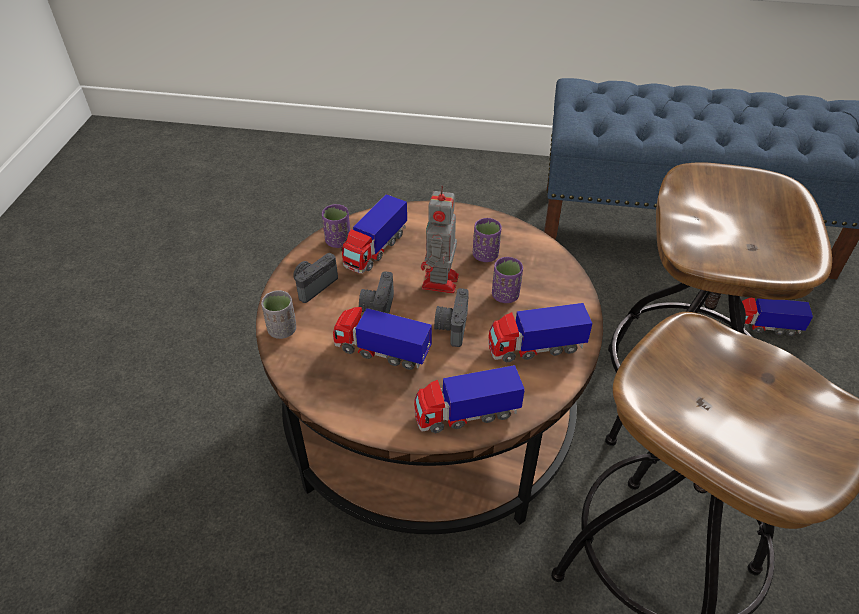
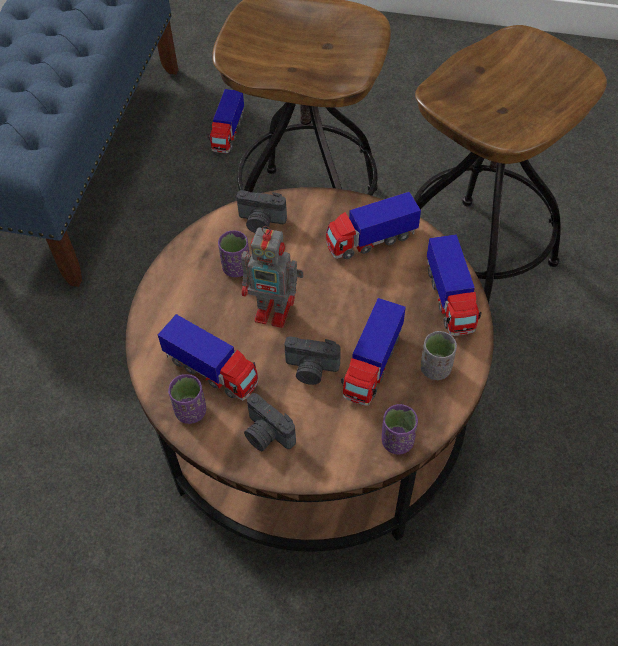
camera: 85 degrees left, 10 degrees up
(282, 330) = (337, 463): grey cup -> grey cup (435, 368)
(451, 327) = (340, 304): camera -> camera (261, 222)
(505, 295) = (299, 256): purple cup -> purple cup (397, 441)
(535, 348) = (370, 241): toy truck -> toy truck turned 75 degrees clockwise

